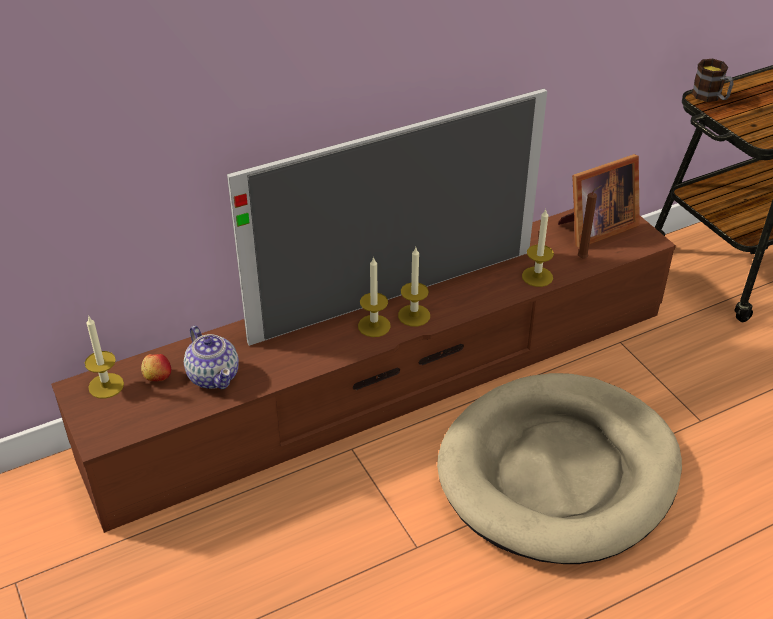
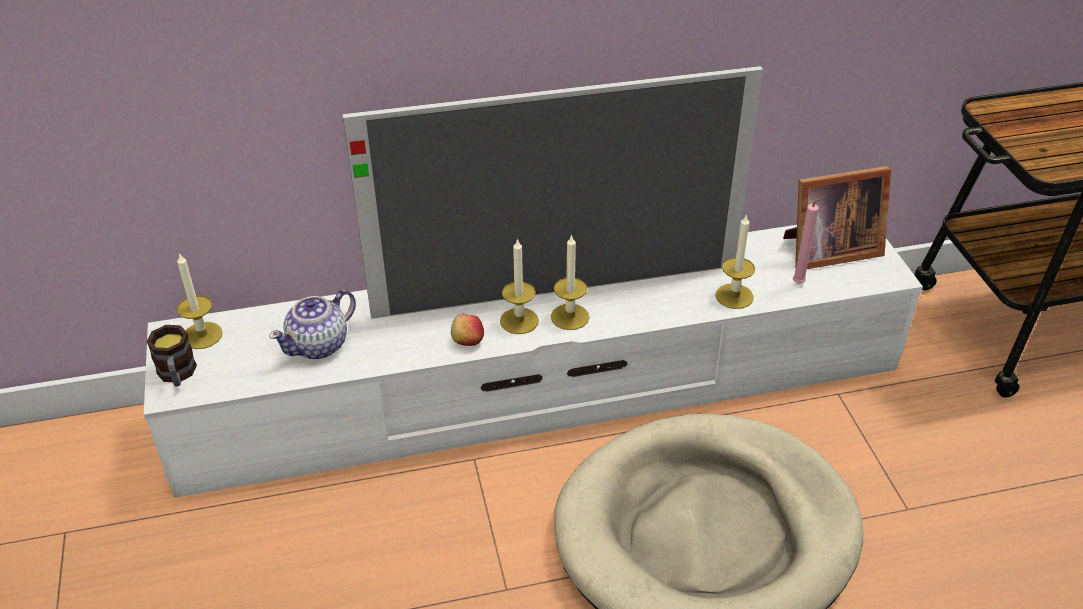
camera: 15 degrees right, 0 degrees up
(157, 376) = (259, 335): apple -> apple (467, 340)
(213, 375) = (319, 345): teapot -> teapot turned 60 degrees clockwise
(386, 381) = (541, 388): brown tv stand -> white tv stand
(584, 258) = (800, 283): brown candle -> pink candle
(711, 97) = (999, 108): mug -> mug (177, 375)

